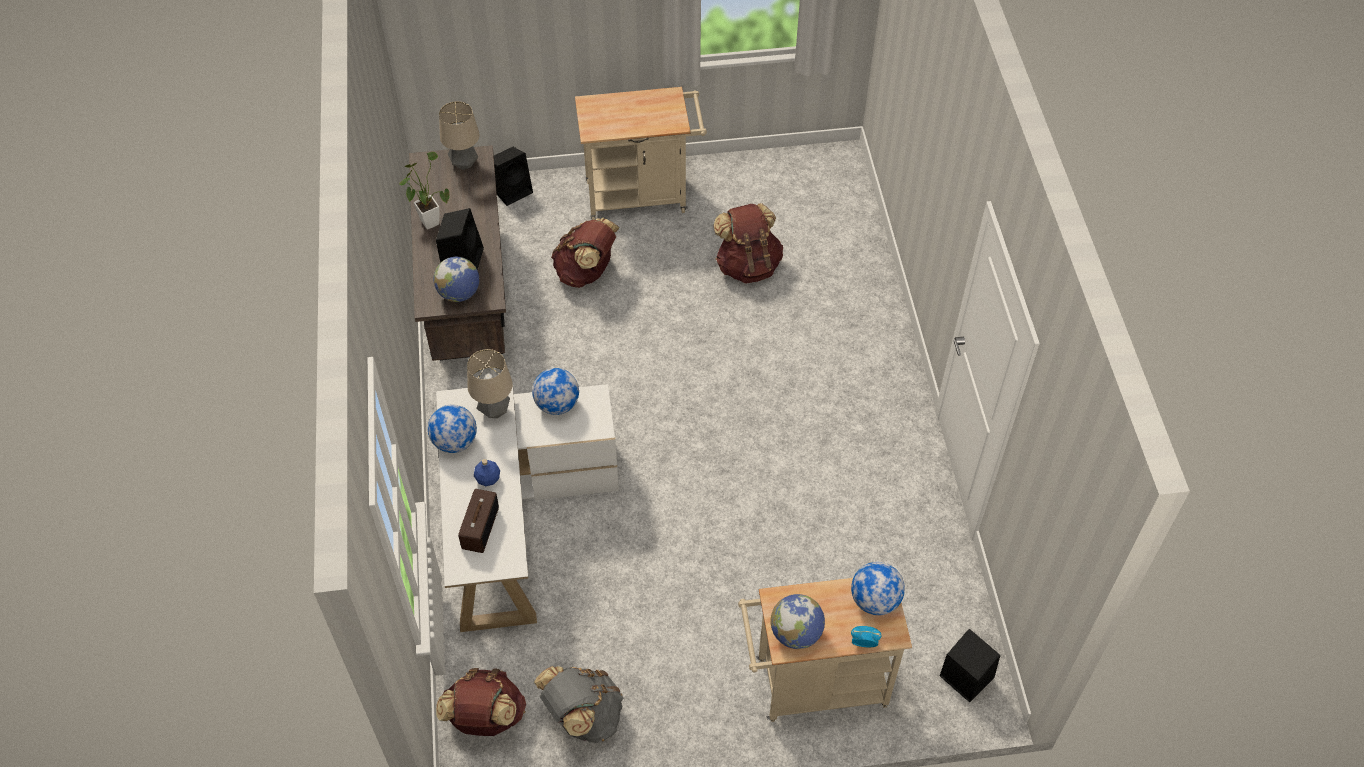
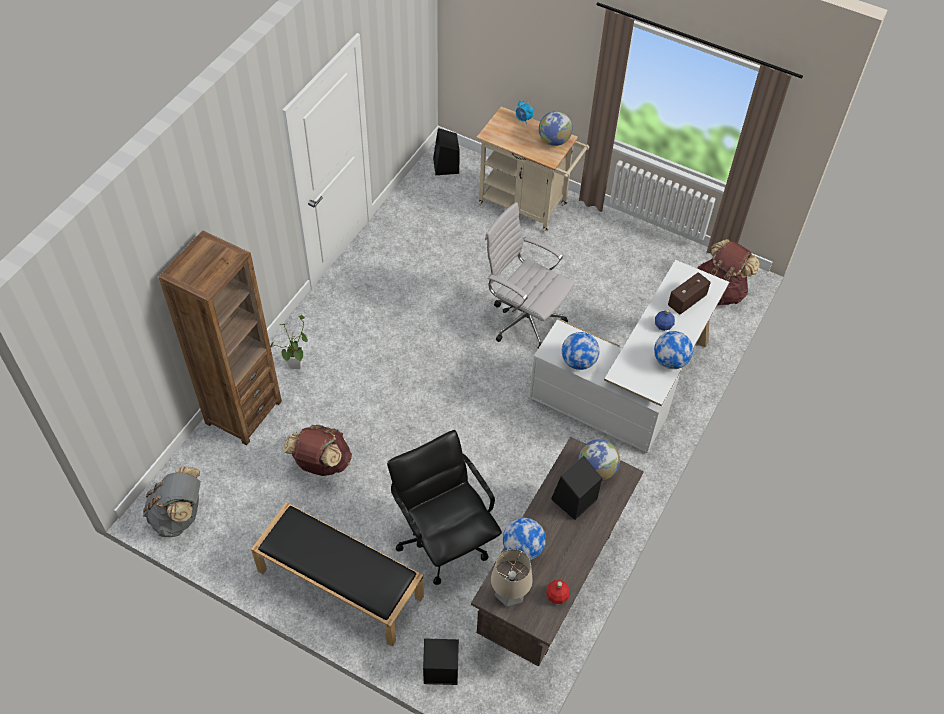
camera: 145 degrees left, 0 degrees up
(425, 184) = (557, 596): none -> red bottle
(428, 220) = (578, 556): potted plant -> potted plant (295, 367)
(494, 411) = (629, 366): table lamp -> none
(583, 716) = (664, 261): grey backpack -> grey backpack (180, 516)
(586, 272) = (443, 539): brown backpack -> black office chair
(642, 195) = (339, 584): beige cart -> black bench
(687, 521) = (524, 320): none -> white office chair
(860, 263) = (243, 412): none -> brown bookcase
(875, 601) = (499, 131): globe -> globe (523, 549)

